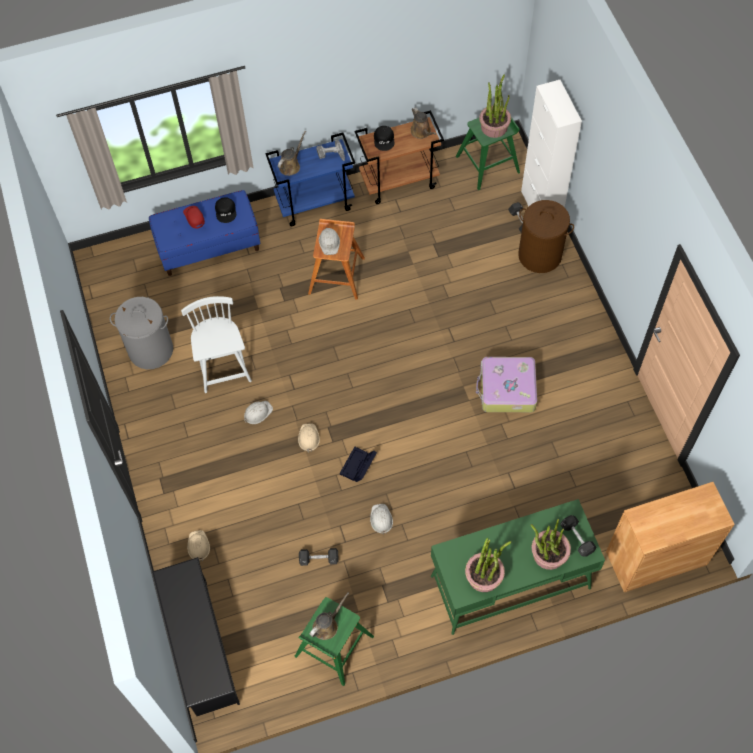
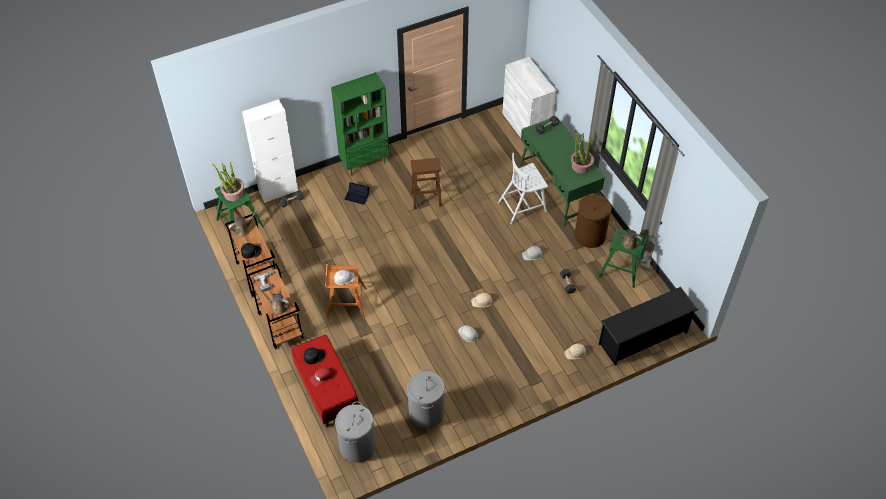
camera: 100 degrees left, 10 degrees down
(125, 273) = (357, 446): none -> grey laundry basket
(209, 246) = (326, 391): blue bench -> red bench
(222, 364) = (431, 363): white chair -> white chair (523, 207)
(315, 203) = (280, 325): blue cart -> brown cart
(358, 467) = (498, 271): black storage box -> black storage box (358, 196)
(507, 389) = (427, 199): suitcase -> brown stool
(540, 255) = (319, 189): brown laundry basket -> brown laundry basket (589, 236)
(548, 554) = (559, 139): potted plant -> none
(587, 315) = (364, 163): none -> green bookcase
(656, 558) = (526, 126): brown cabinet -> white cabinet

